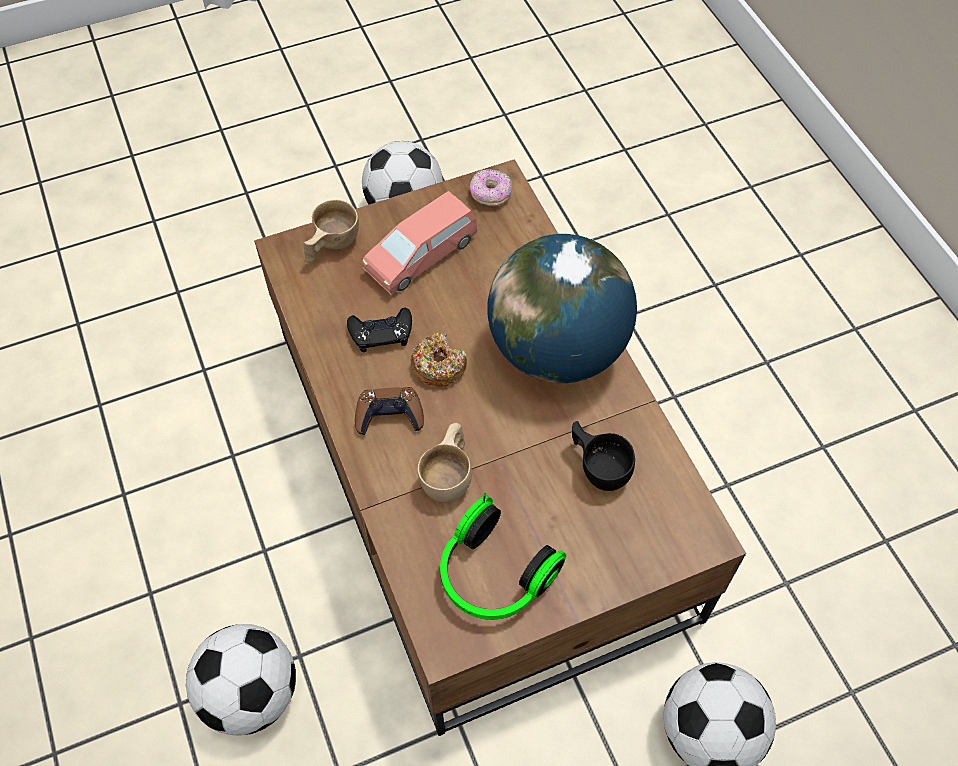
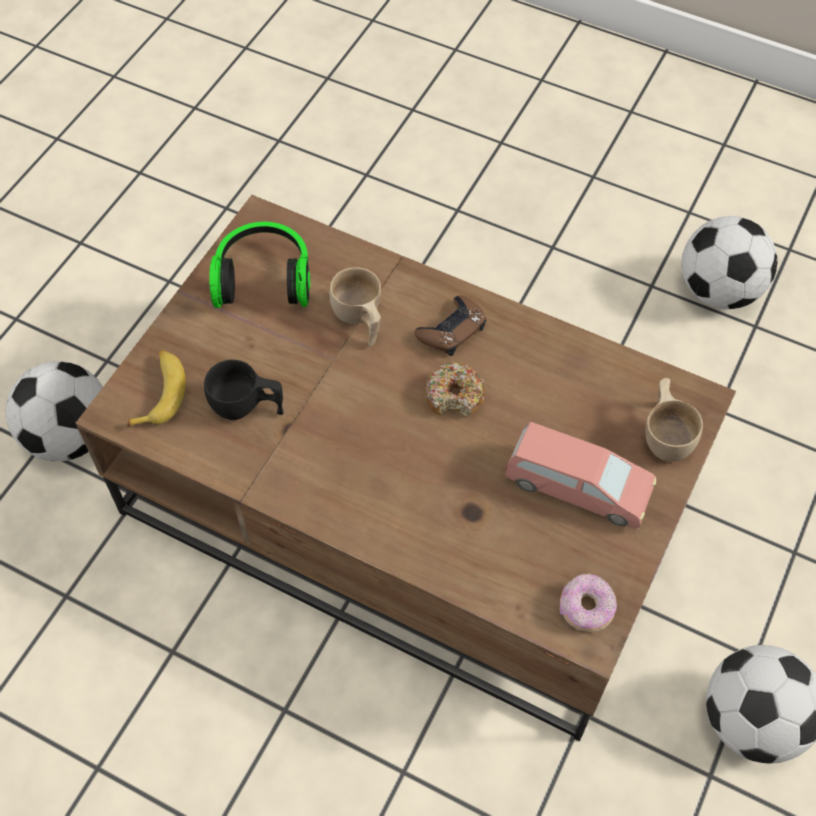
camera: 140 degrees right, 0 degrees up
(251, 693) = (418, 244): football -> football (718, 290)
(381, 333) = (531, 389): black game controller -> none
(421, 255) = (577, 486): pink toy car -> pink toy car turned 105 degrees clockwise
(558, 349) = (366, 485): globe -> none
(659, 528) = (160, 393): none -> banana

